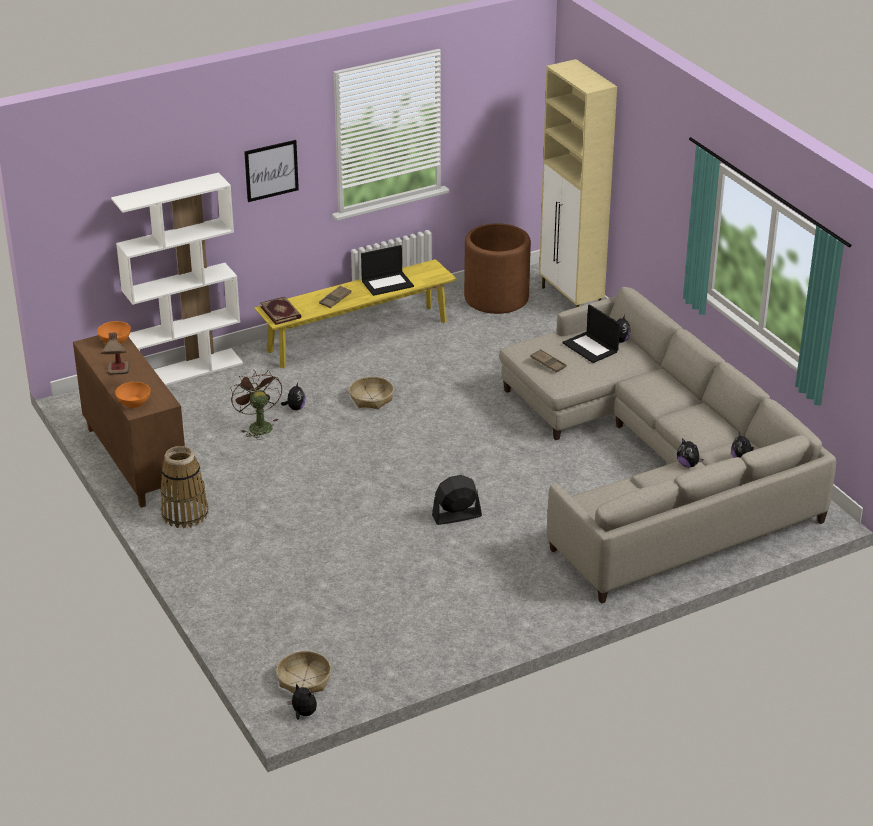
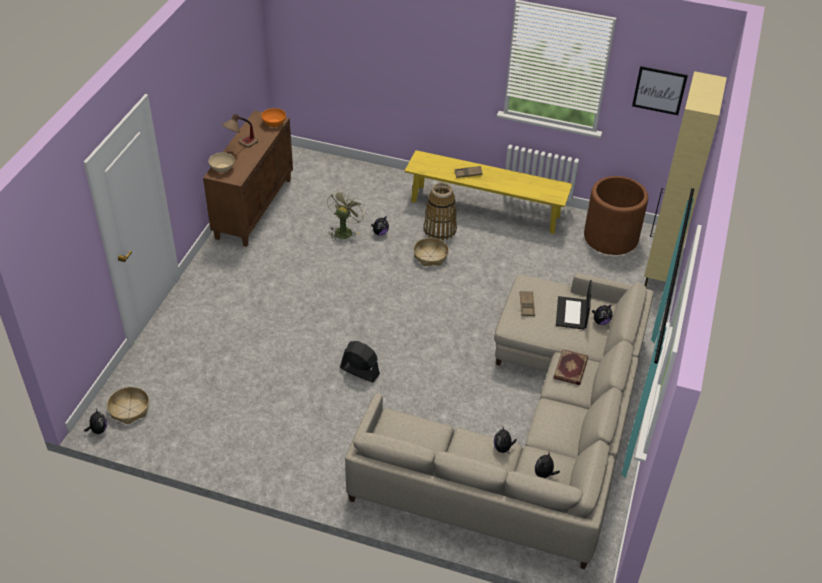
camera: 45 degrees right, 10 degrees up
(134, 402) = (222, 168): orange bowl -> beige bowl
(185, 514) = (228, 259): basket -> basket (440, 230)
(187, 370) = (361, 169): white bookcase -> none
(258, 425) = (344, 230): brown fan -> green fan
(271, 170) = (451, 56): picture -> picture (659, 90)
(281, 312) = (425, 163): book -> book (571, 368)
(387, 283) = (516, 182): laptop -> none

